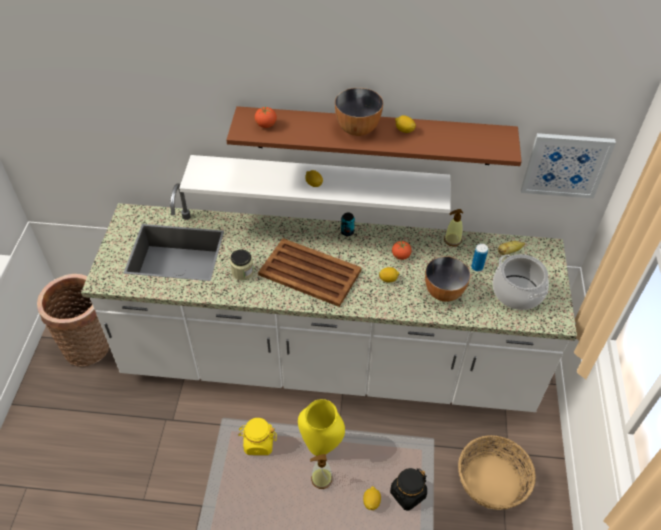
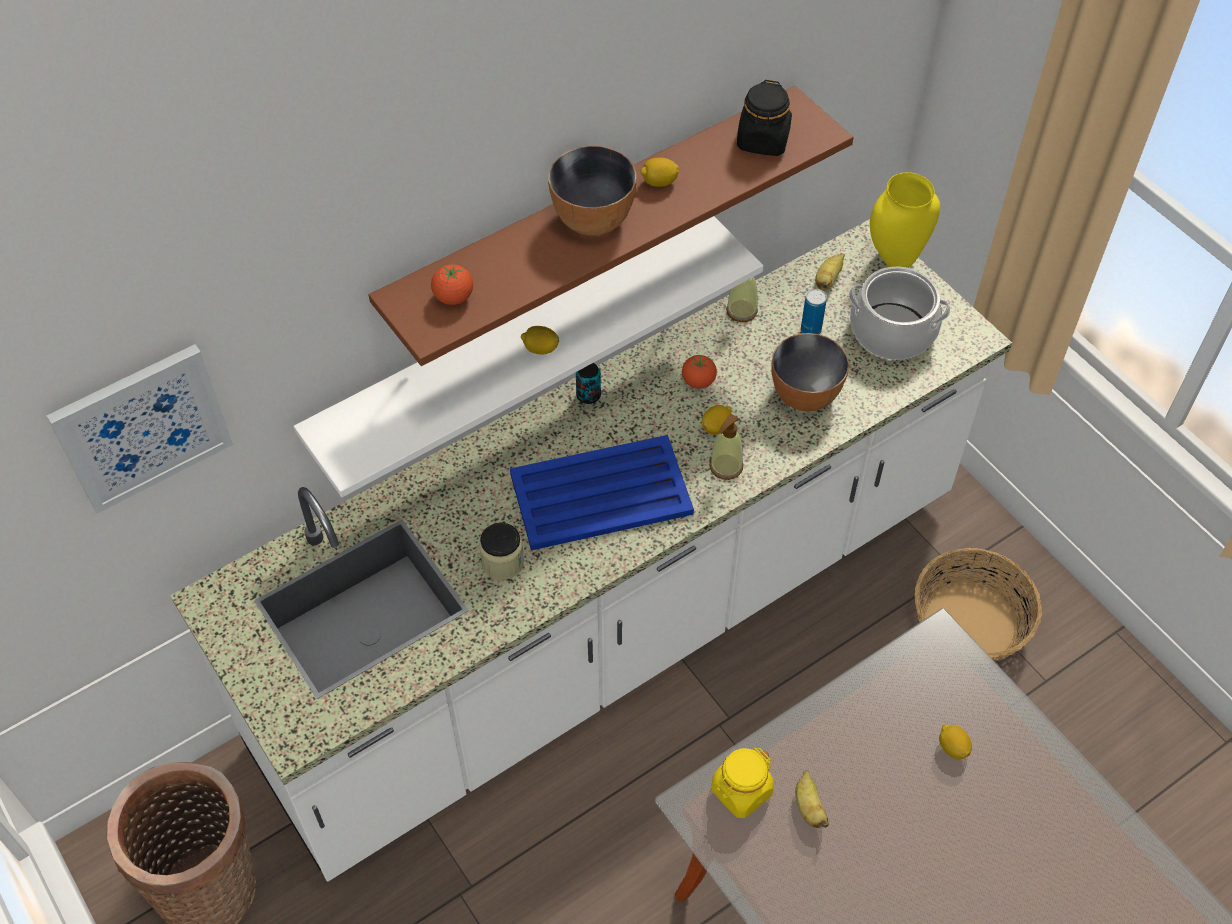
camera: 40 degrees left, 5 degrees up
(279, 473) = (809, 807): none -> banana
(310, 273) = (602, 494): brown tray -> blue tray
(320, 447) = (823, 730): yellow vase -> yellow vase (895, 261)
(321, 479) = (866, 770): soap dispenser -> soap dispenser (725, 467)
(407, 494) = (983, 702): black jar -> black jar (763, 140)
(565, 165) = (862, 106): picture -> picture (142, 427)

